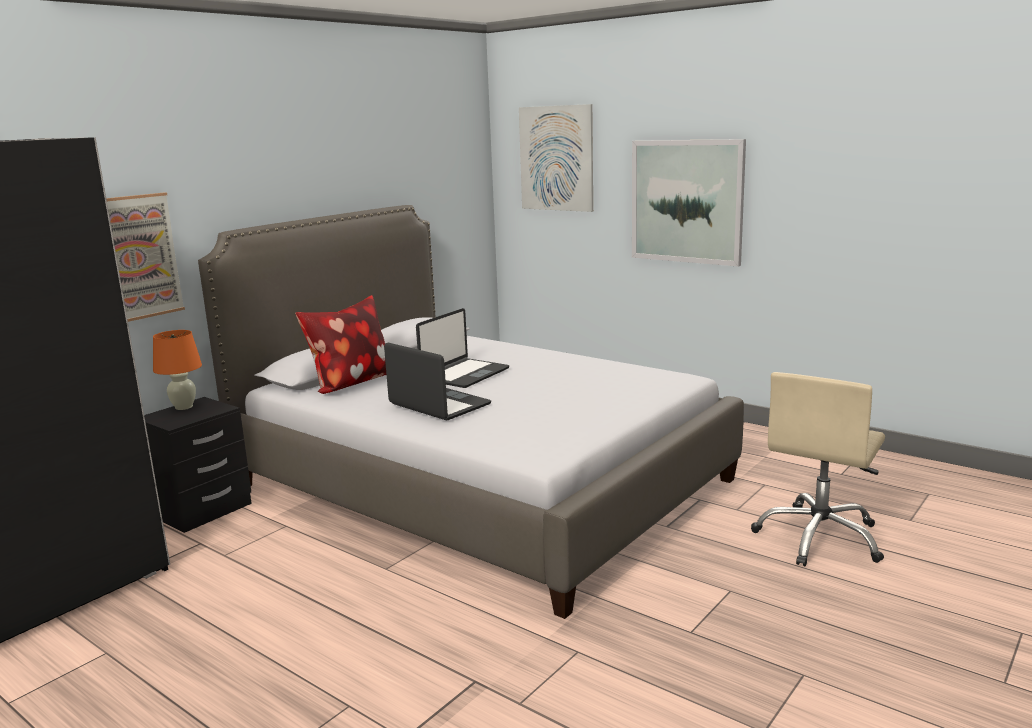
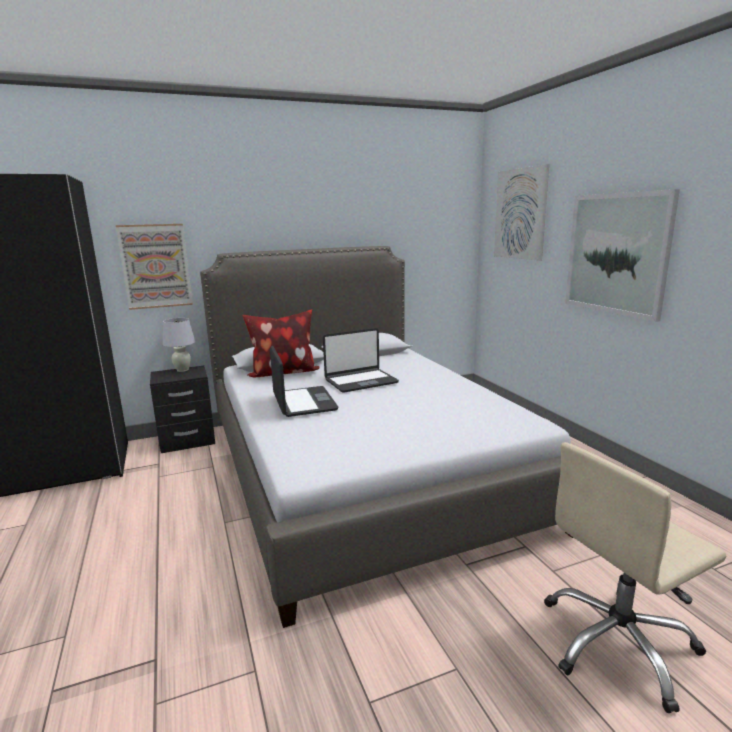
camera: 30 degrees right, 0 degrees up
(184, 407) = (183, 370): orange table lamp -> white table lamp

